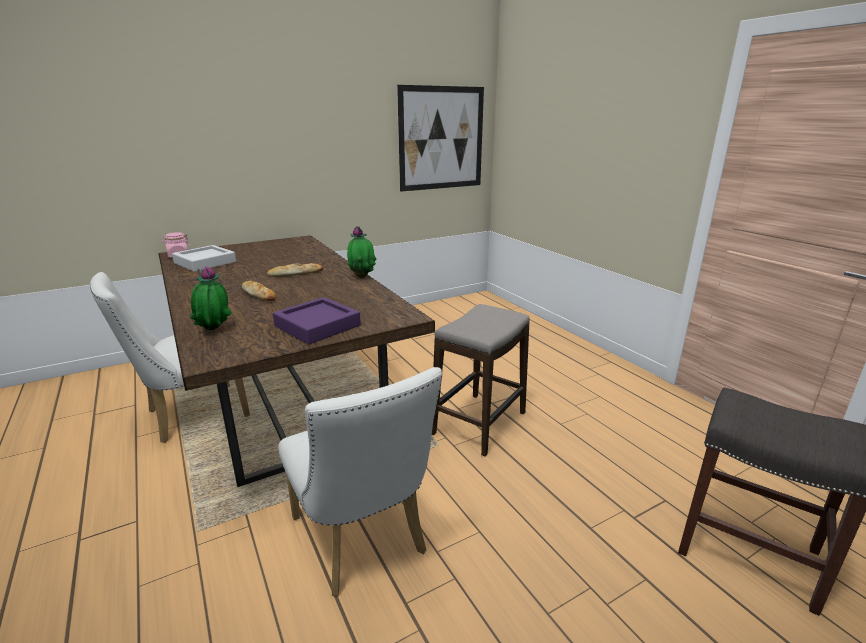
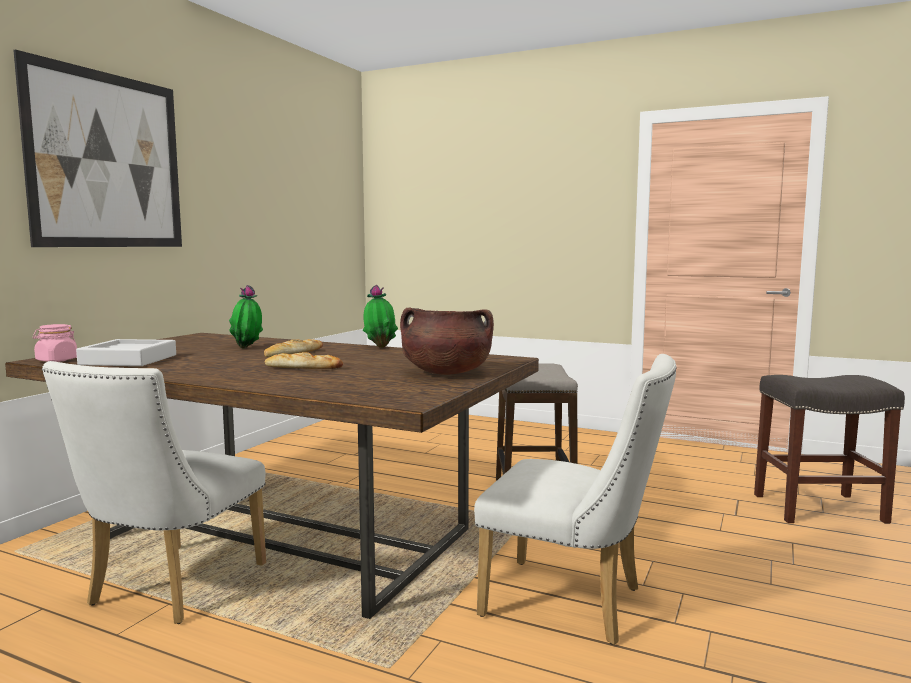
camera: 35 degrees left, 15 degrees down
(214, 331) = (347, 389): potted plant -> potted plant (247, 348)
(317, 326) = (446, 373): purple tray -> brown cooking pot
(441, 138) = (322, 217): picture -> picture (107, 161)

